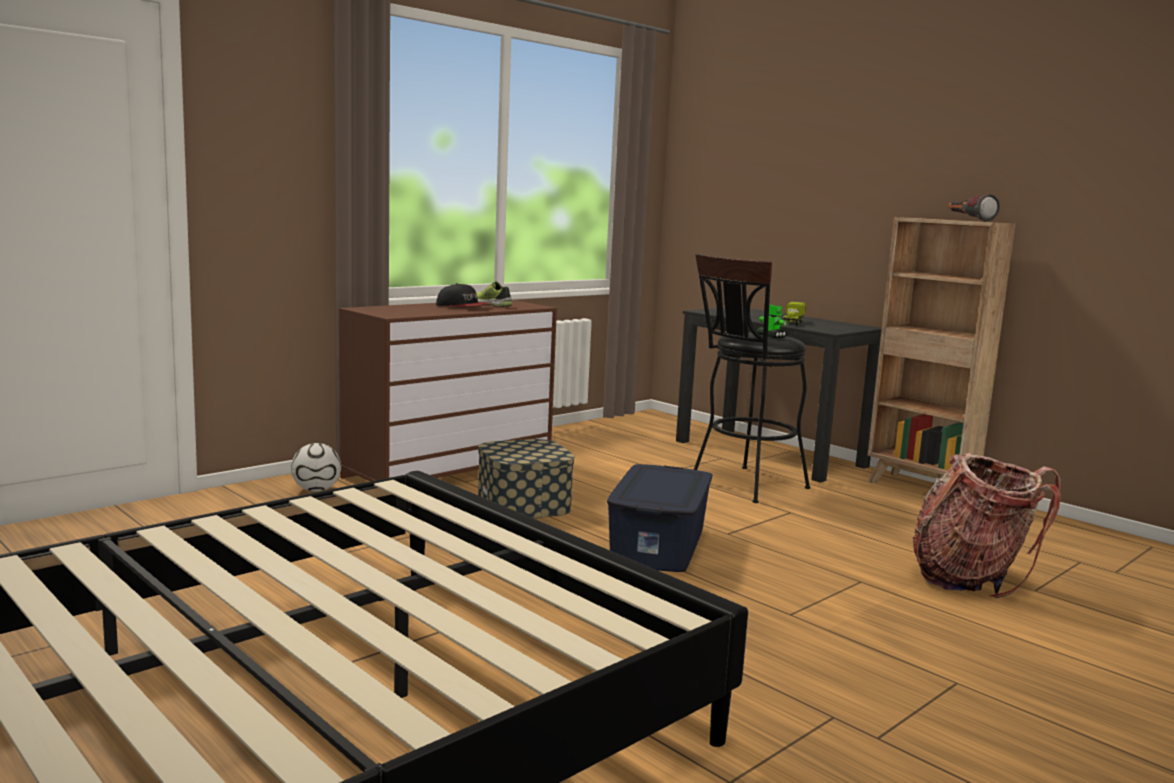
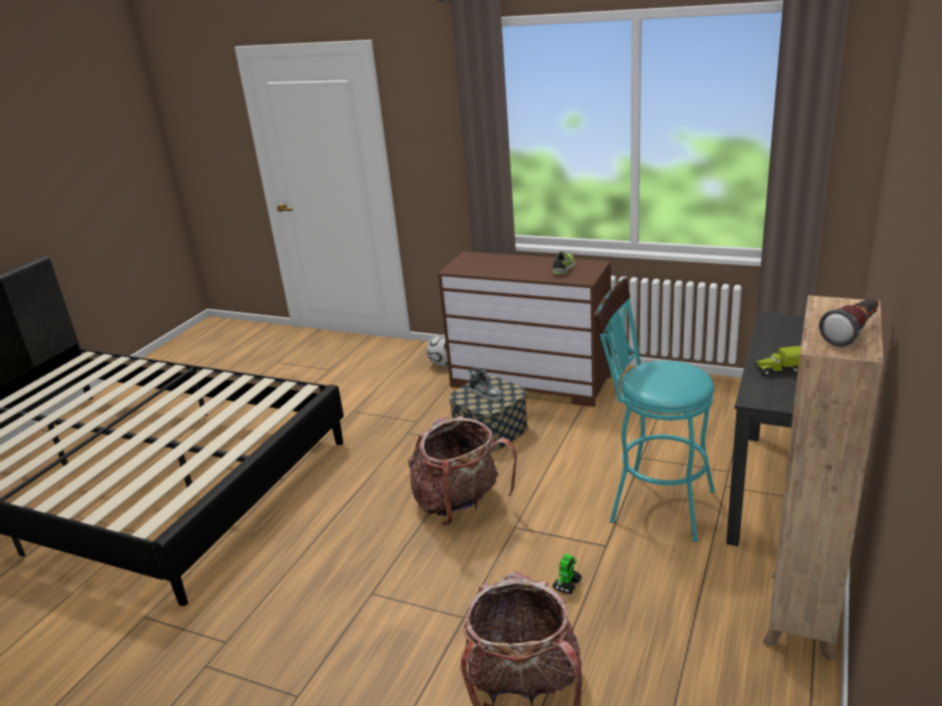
camera: 70 degrees right, 15 degrees up
(463, 306) = (533, 267): cap -> none
(524, 450) = (486, 393): none -> shoe
(659, 545) = (460, 504): blue storage box -> backpack
(743, 486) = (653, 504): black stool -> turquoise stool
(771, 336) = (667, 381): toy robot -> toy robot (567, 584)

